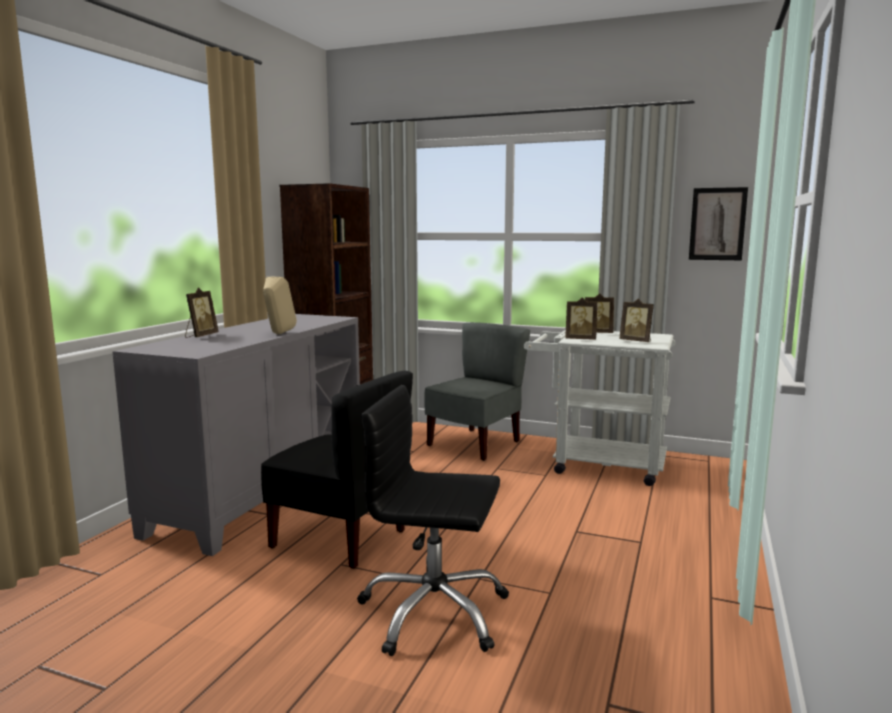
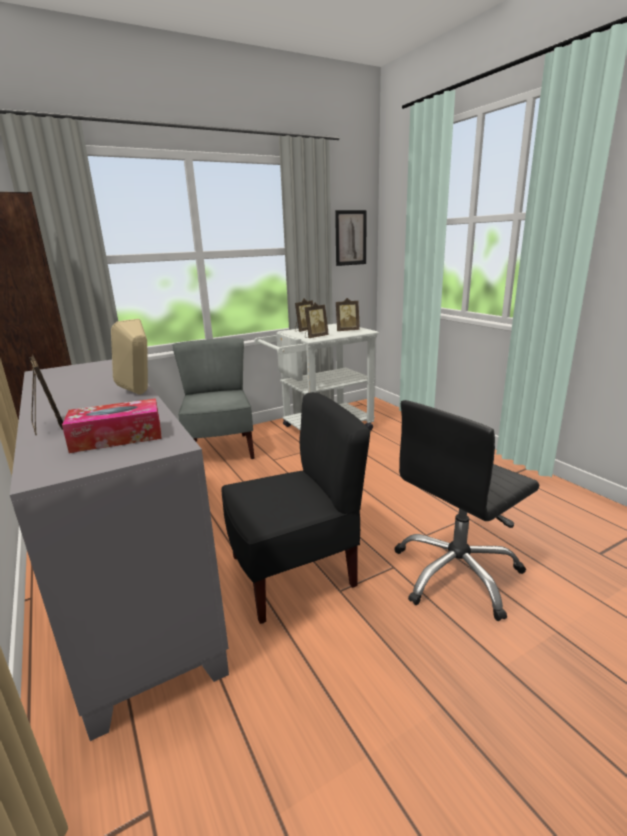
camera: 50 degrees left, 10 degrees up
(198, 346) = (117, 437): none -> tissue box

